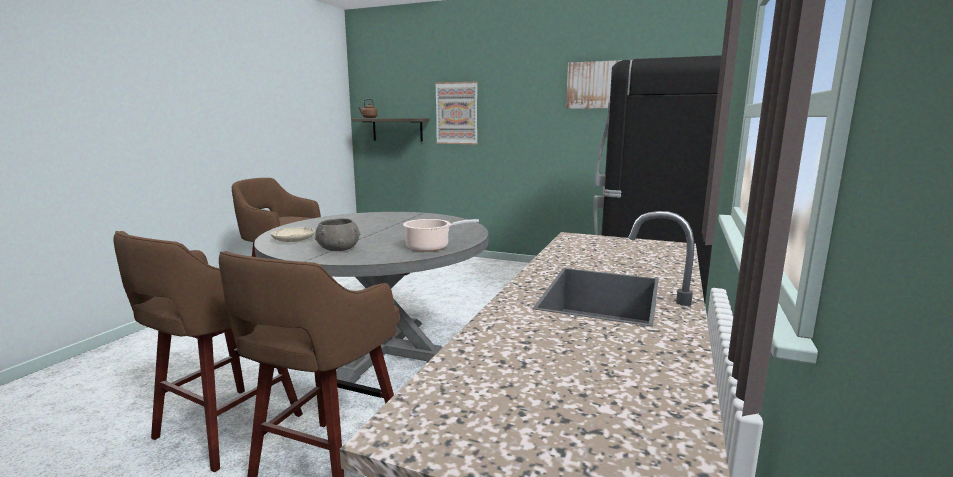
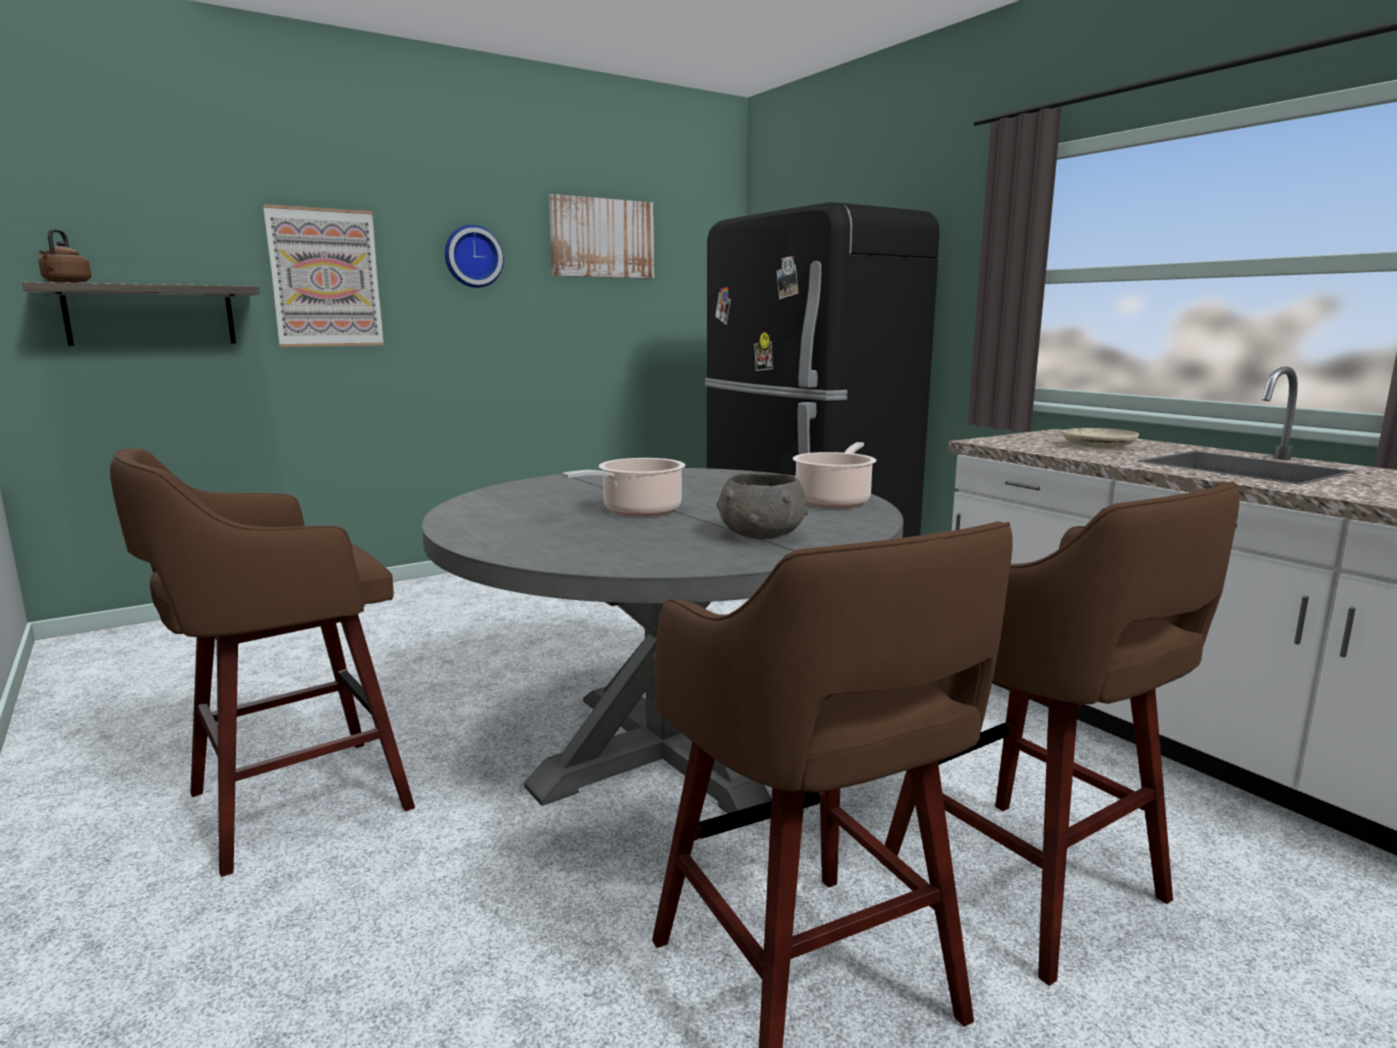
camera: 55 degrees left, 0 degrees up
(293, 239) = (619, 550): beige plate -> beige plate (1098, 446)
(363, 230) = (638, 511): none -> cooking pot
(523, 100) = (472, 256): none -> wall clock

